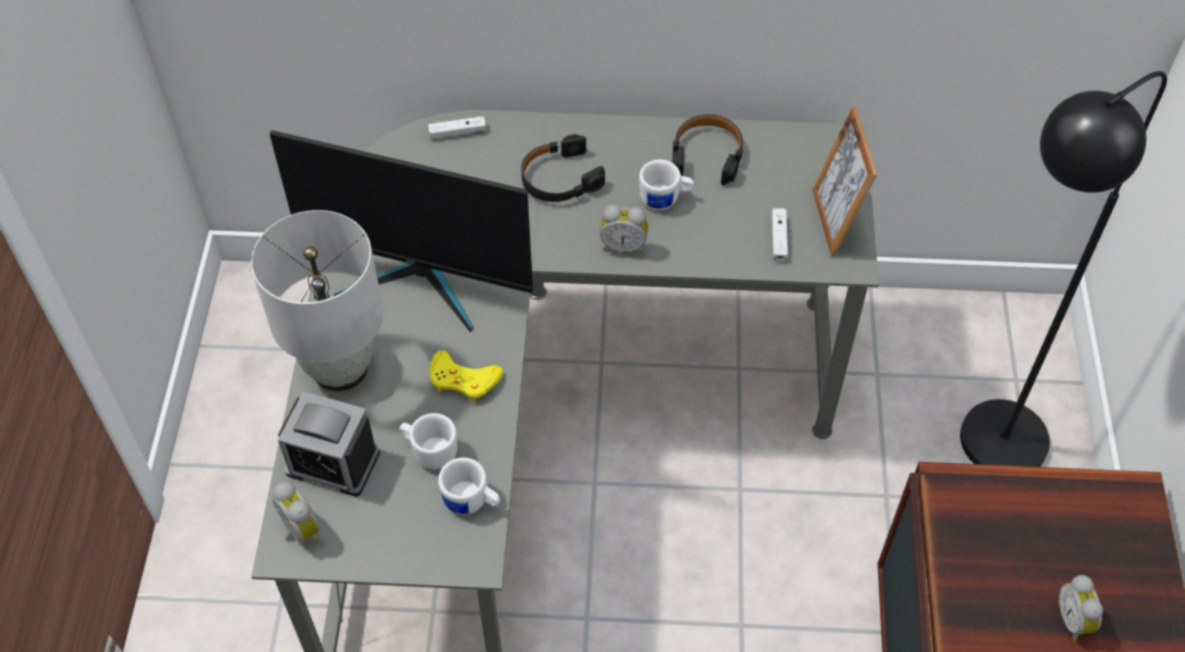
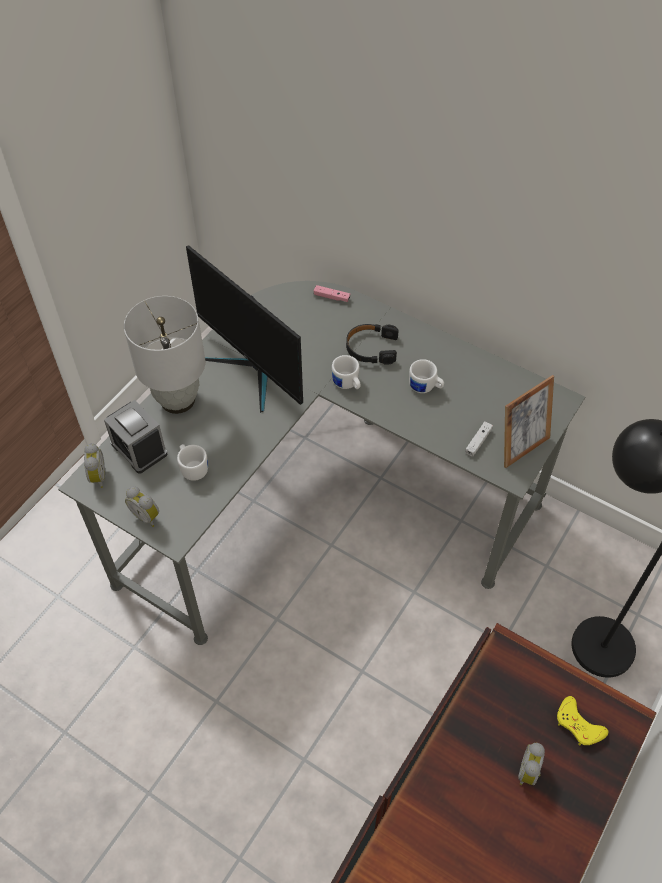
camera: 30 degrees right, 0 degrees up
(457, 132) = (331, 297): white game controller -> pink game controller
(463, 380) = (238, 438): yellow game controller -> yellow game controller (578, 725)
(471, 502) = (195, 507): white mug -> white mug (347, 384)
(623, 245) = (381, 403): alarm clock -> alarm clock (147, 515)
(707, 155) = (469, 372): black headphones -> none
(834, 221) = (521, 447): picture frame -> picture frame turned 150 degrees counterclockwise

